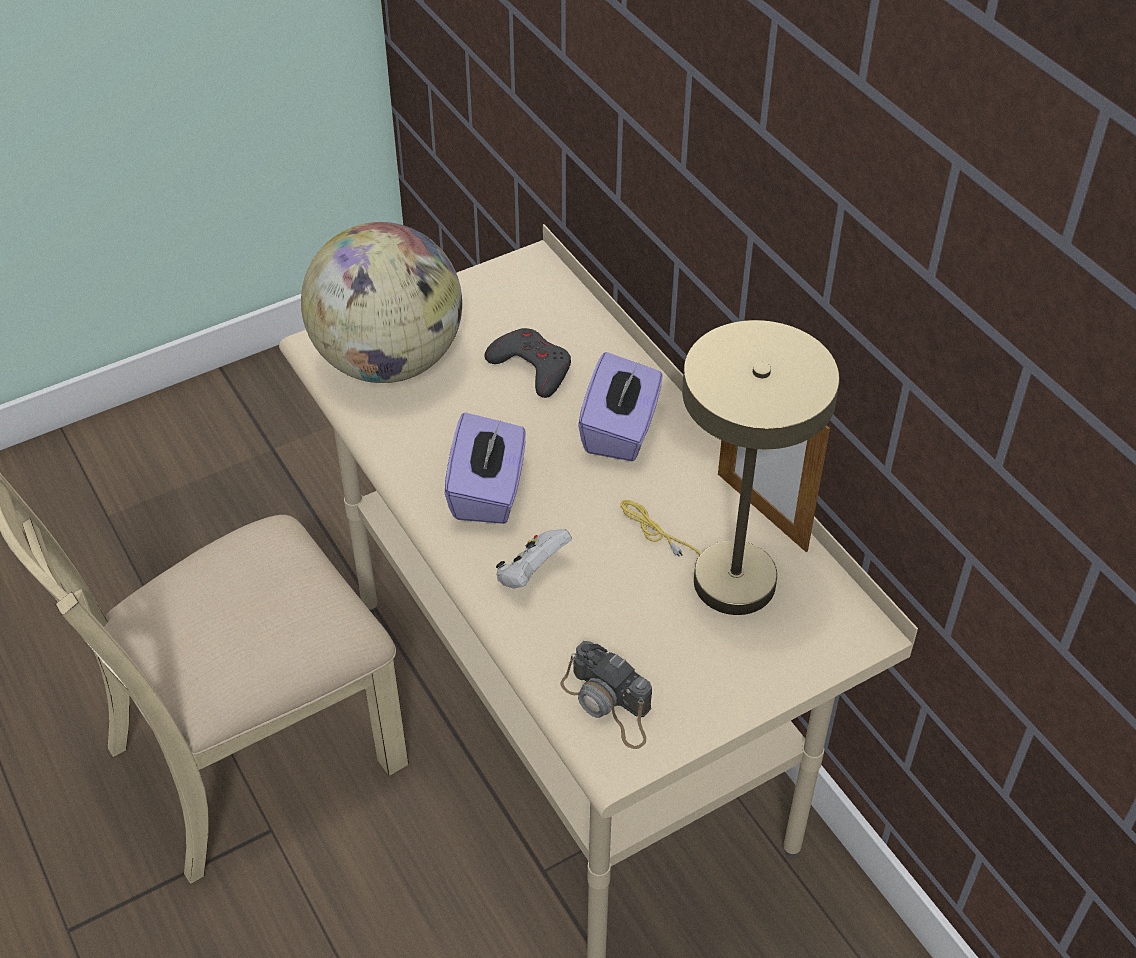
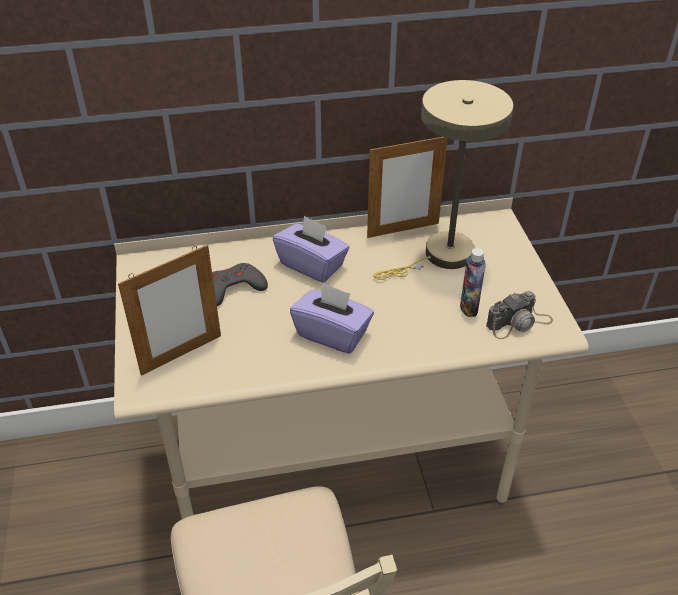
camera: 70 degrees left, 5 degrees down
(389, 361) = (181, 354): globe -> picture frame
(531, 573) = (409, 331): white game controller -> none
(614, 633) = (469, 308): none -> bottle

